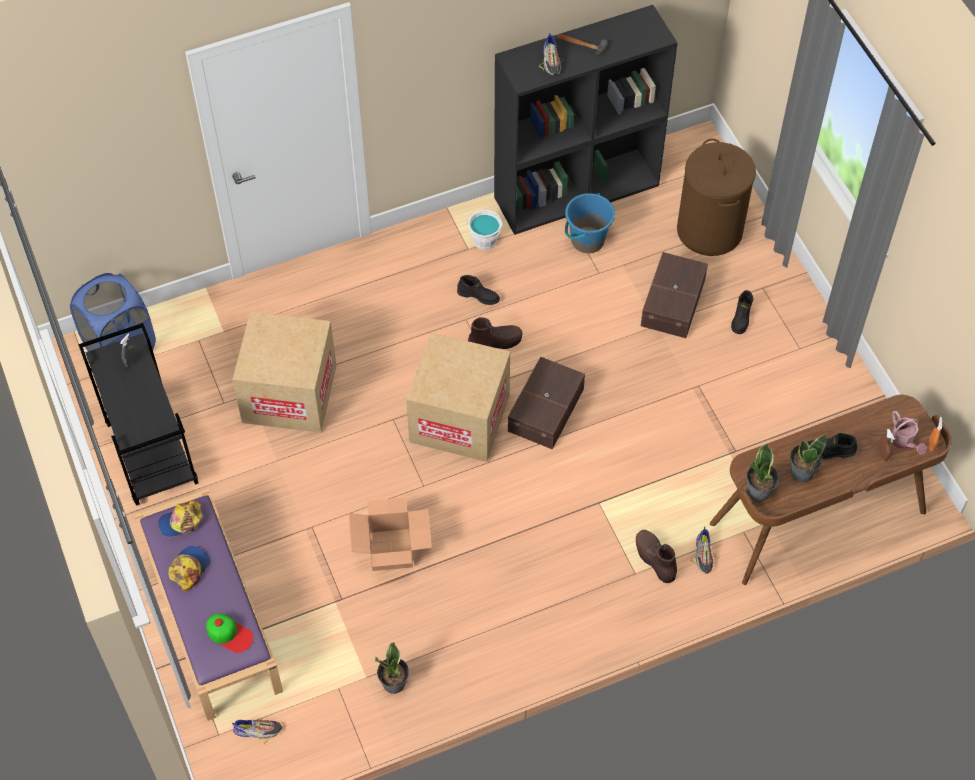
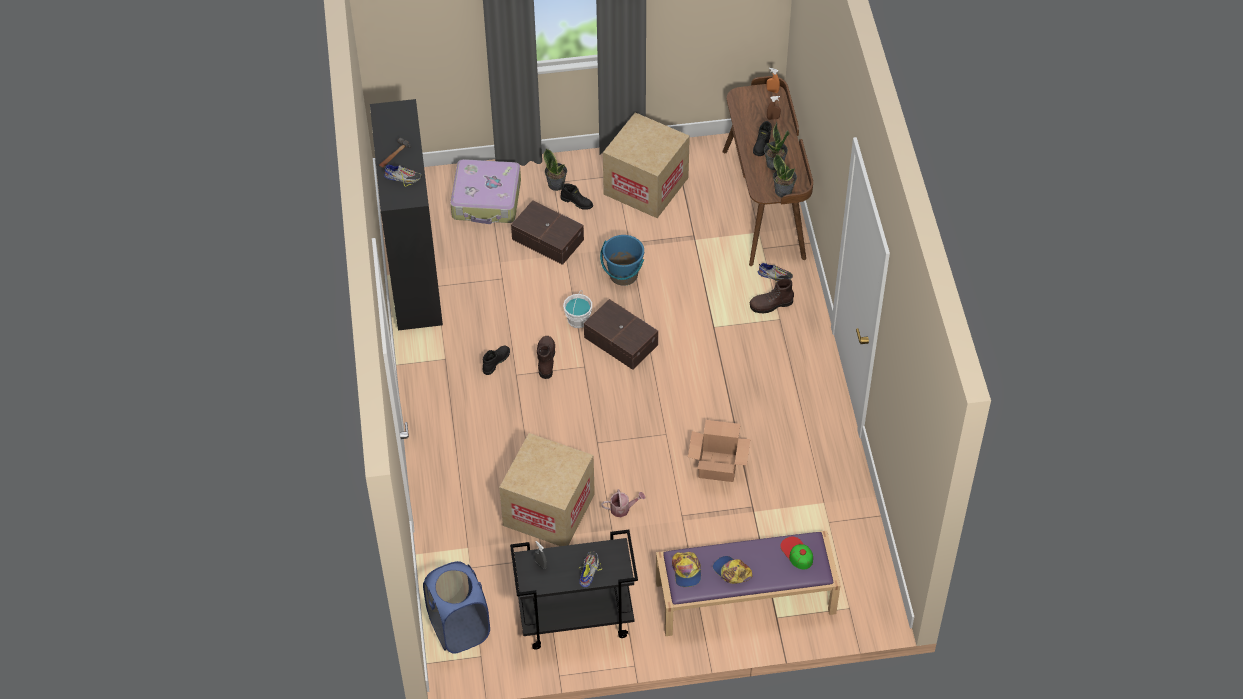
camera: 75 degrees left, 5 degrees down
(229, 634) = (797, 553): cap -> cap turned 75 degrees counterclockwise
(258, 730) = (851, 581): shoe -> shoe (588, 570)
(394, 683) = (833, 485): potted plant -> potted plant (556, 184)
(459, 418) = (610, 398): cardboard box -> cardboard box (646, 186)
(484, 240) = (440, 346): white bucket -> white bucket (578, 320)
(587, 240) = (466, 278): blue bucket -> blue bucket (623, 275)
(710, 230) = (487, 200): brown laundry basket -> suitcase
(904, 442) = (766, 104): watering can -> watering can (623, 509)

